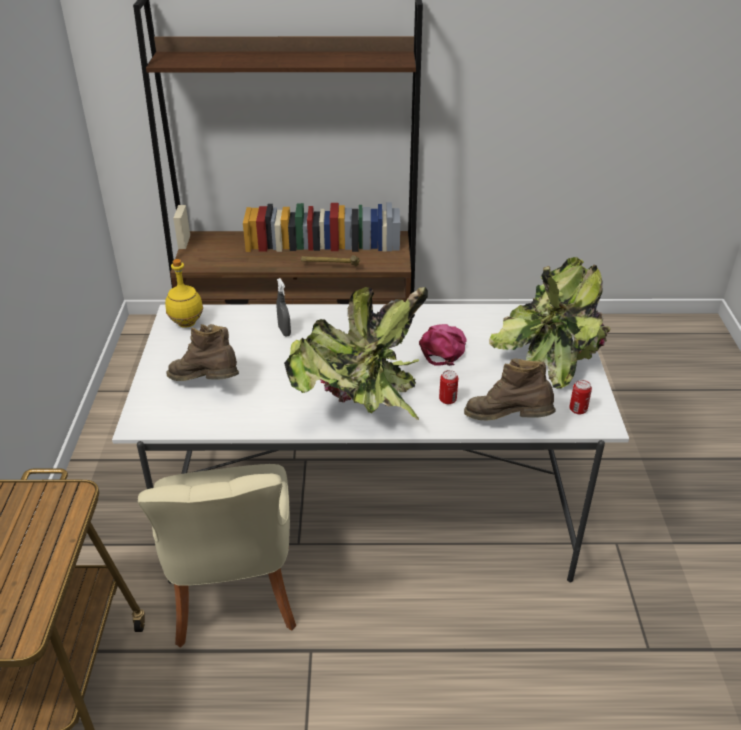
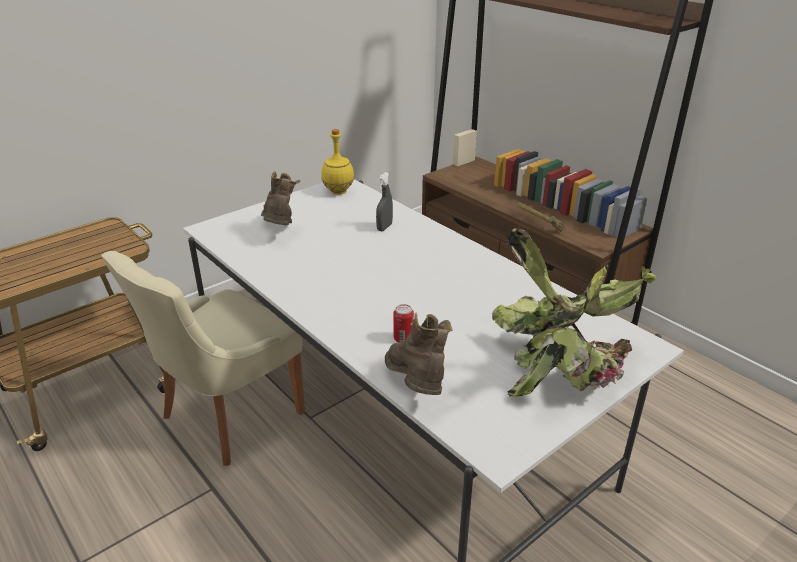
camera: 50 degrees right, 5 degrees down
(362, 406) = (337, 301): potted plant -> none
(443, 348) = (474, 304): pink cap -> none
(578, 409) = (498, 426): can -> none

